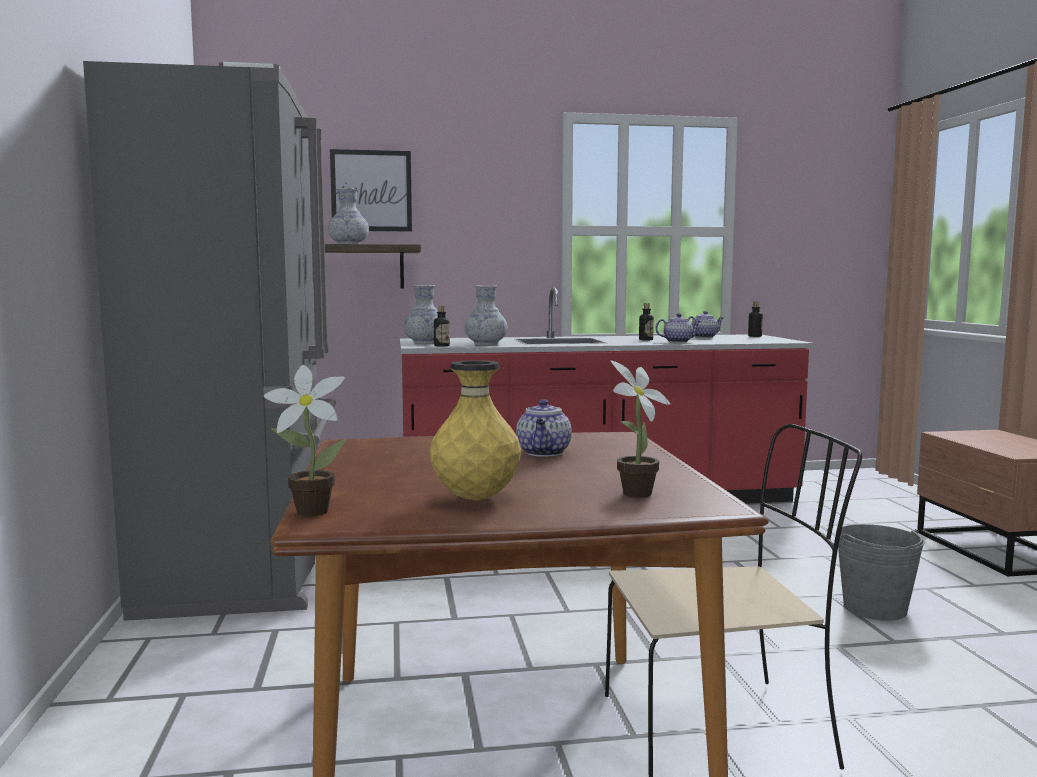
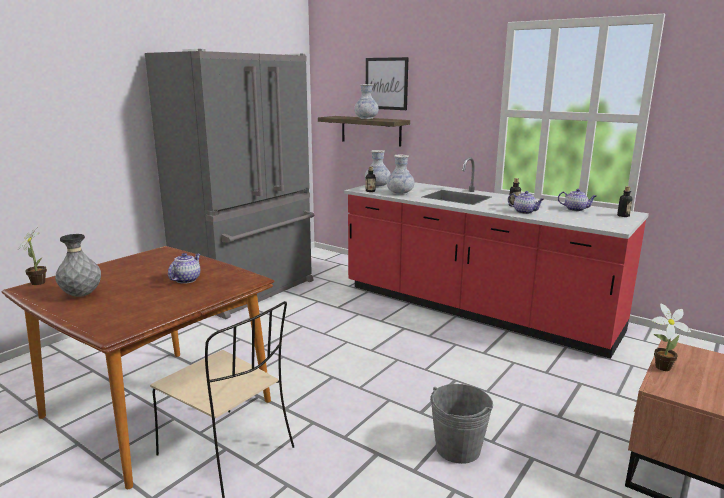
camera: 45 degrees right, 10 degrees up
(476, 498) = (82, 295): yellow vase -> grey vase
(544, 453) = (186, 280): teapot -> teapot turned 150 degrees clockwise
(633, 495) = (117, 314): potted plant -> potted plant (660, 367)

